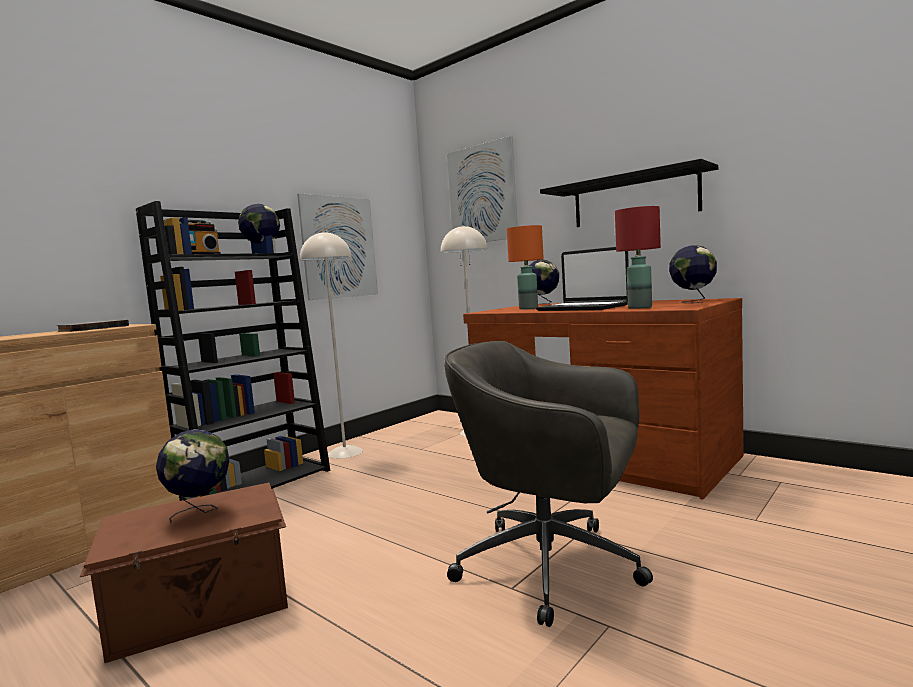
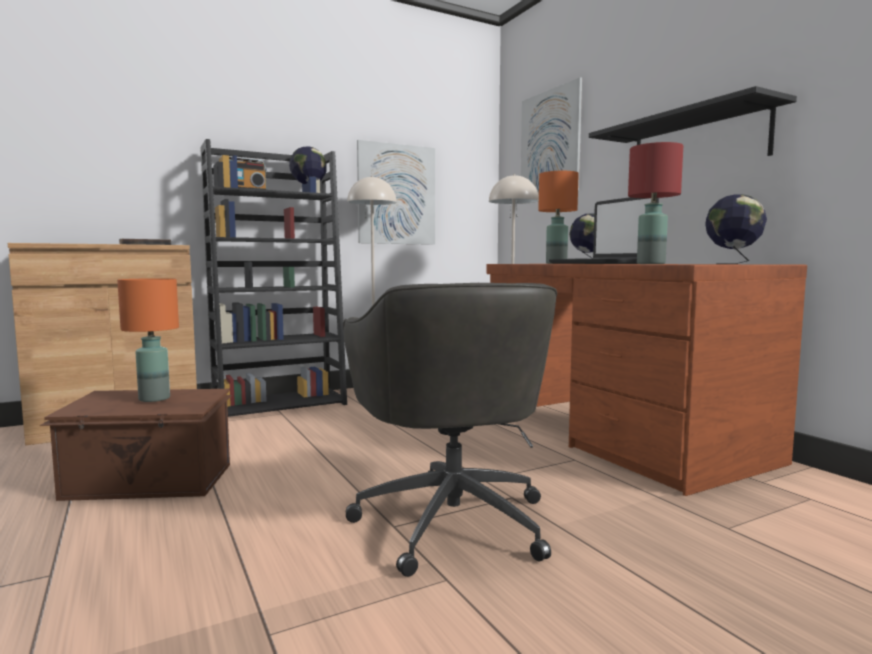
camera: 20 degrees right, 0 degrees up
(200, 512) = (155, 398): globe -> orange table lamp
(554, 567) = (451, 519): grey office chair -> grey office chair turned 150 degrees counterclockwise

